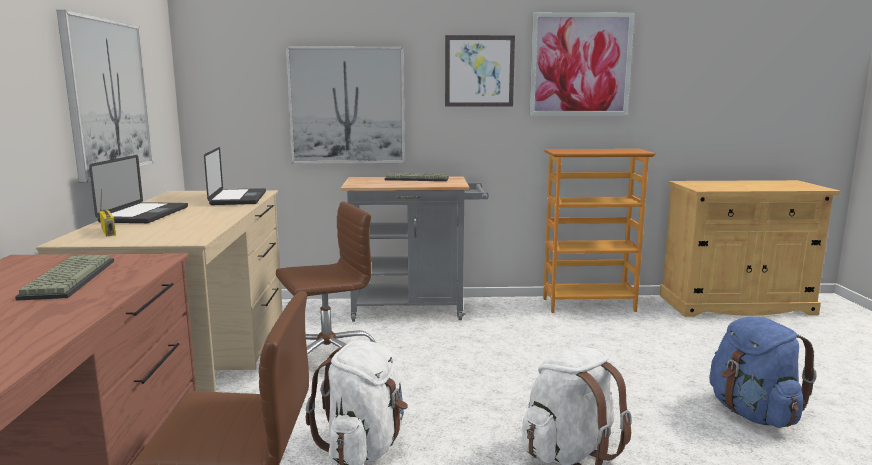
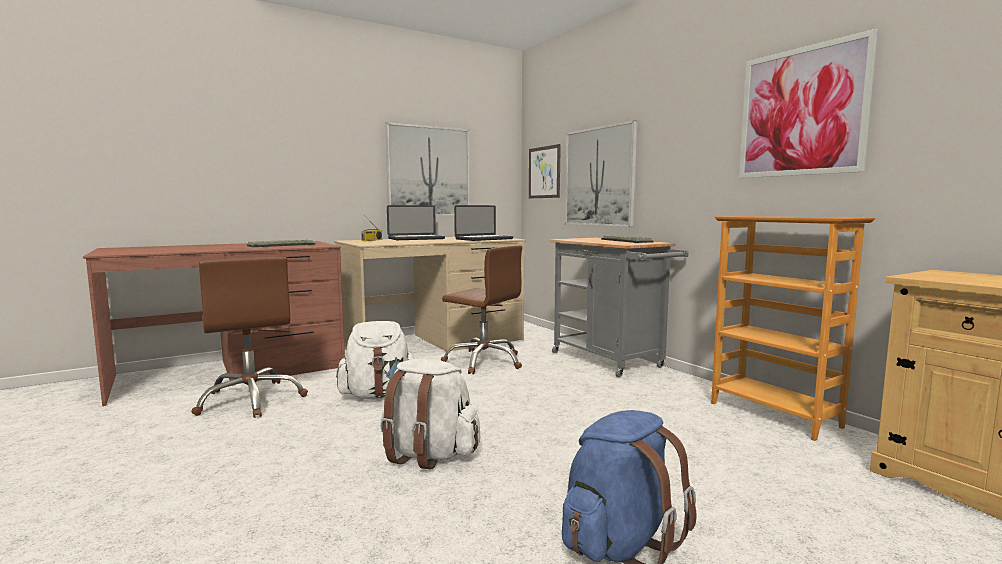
camera: 60 degrees right, 5 degrees down
(479, 71) = (694, 135): picture -> picture (544, 172)

